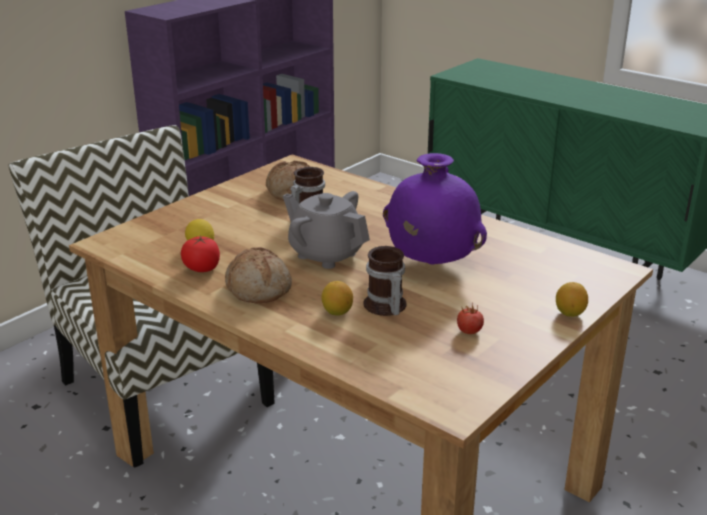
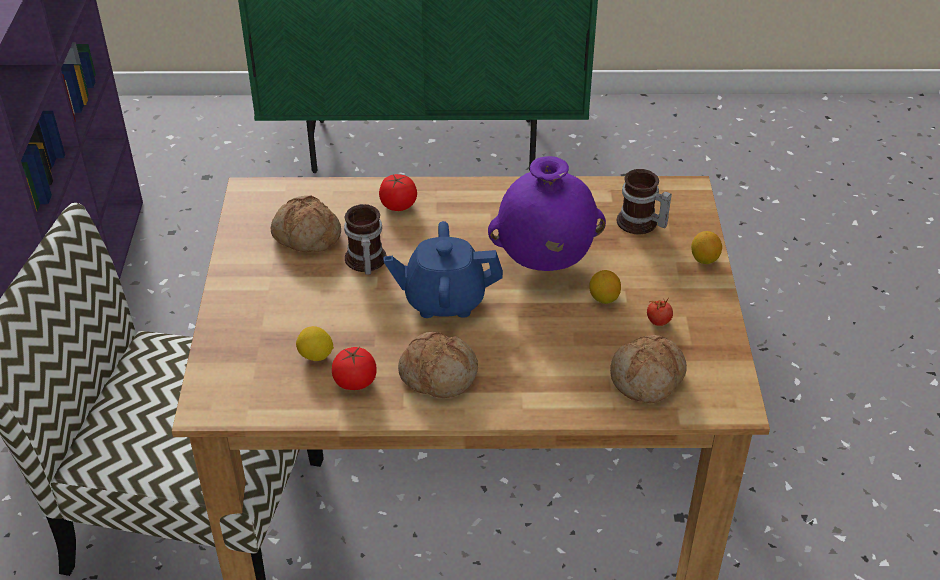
camera: 40 degrees left, 15 degrees up
(326, 254) = (444, 300): grey teapot -> blue teapot
(337, 312) = (538, 362): lemon -> lemon (604, 298)
(374, 200) = (398, 205): none -> tomato
(384, 307) = (567, 334): mug -> mug (640, 224)
(406, 359) = (648, 378): none -> bread

